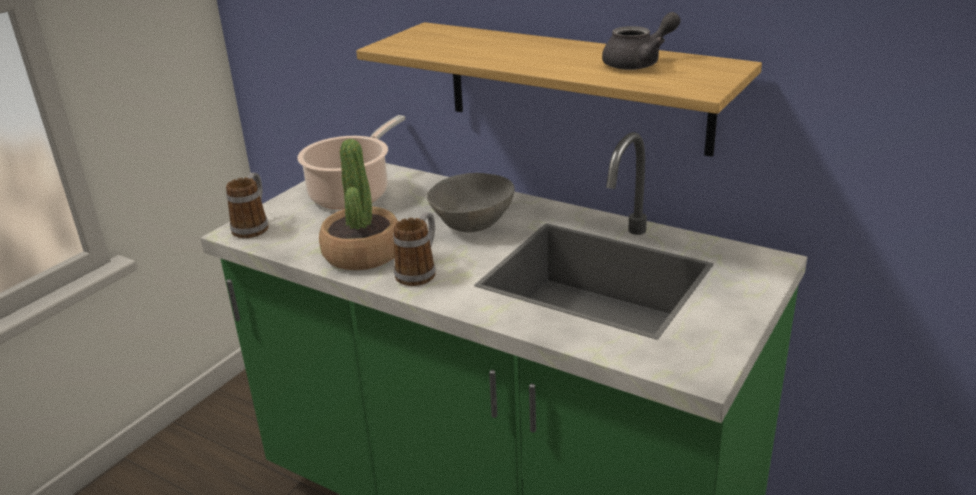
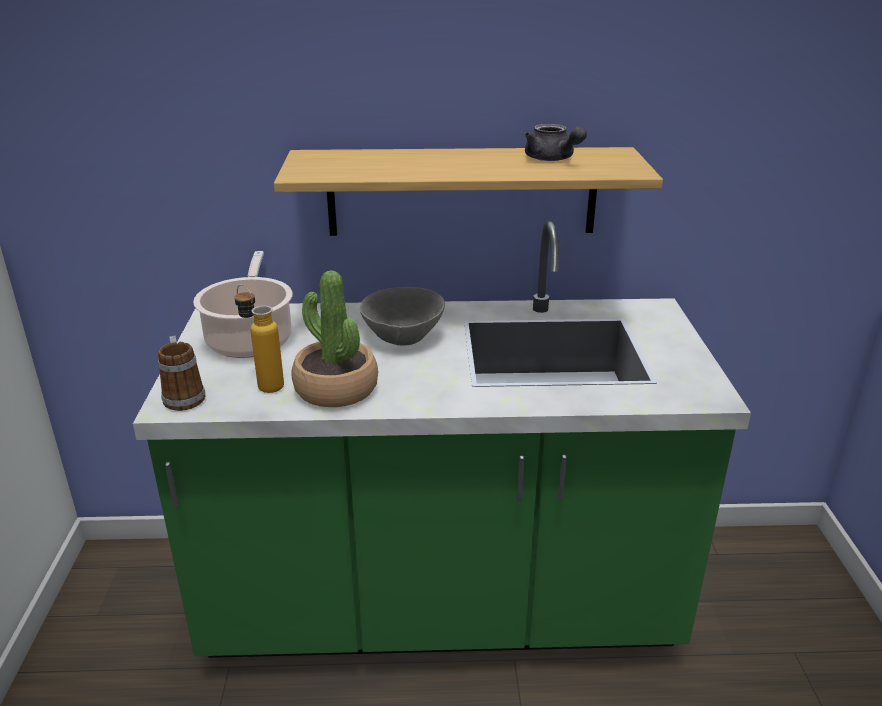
camera: 35 degrees left, 0 degrees up
(317, 233) = (263, 383): none -> bottle
(420, 272) = (411, 389): mug -> none
(639, 63) = (552, 159): grey teapot -> grey teapot turned 120 degrees clockwise

